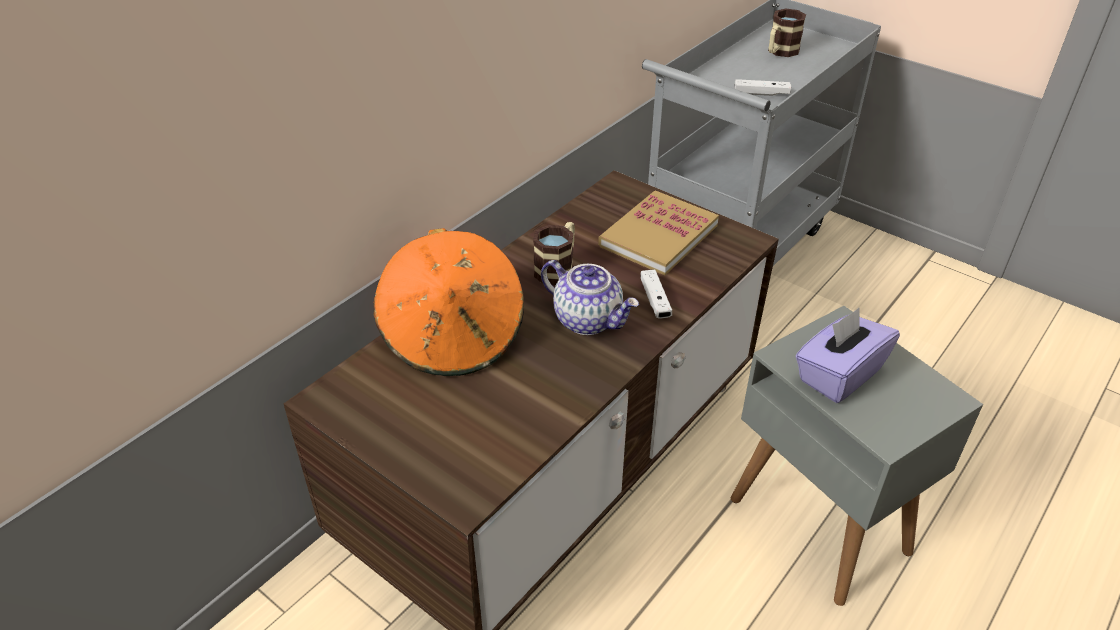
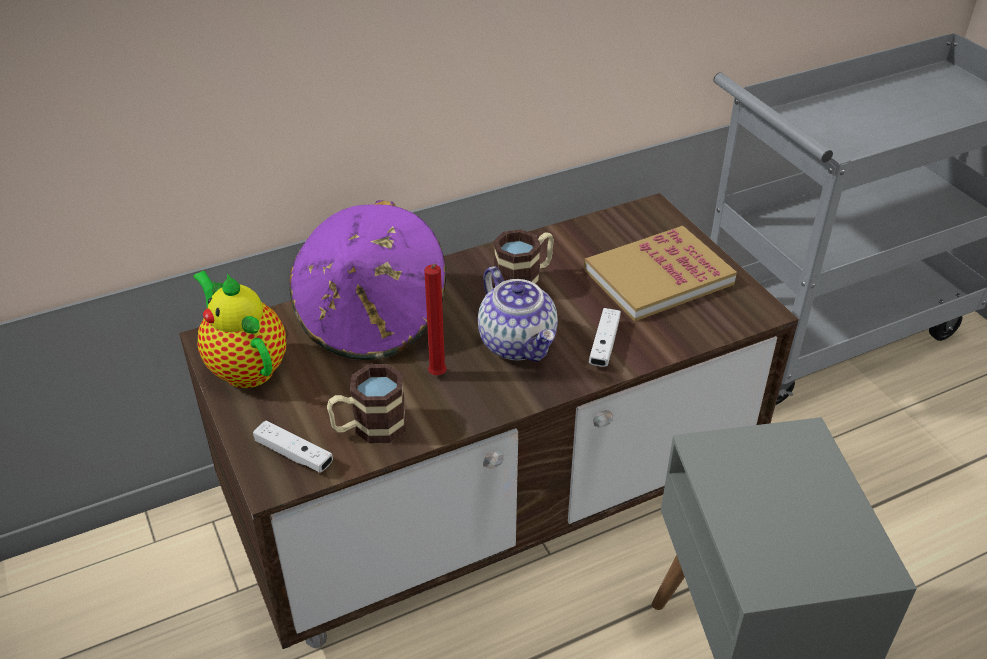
camera: 25 degrees right, 0 degrees up
(369, 412) = (245, 366): none -> teapot
(453, 337) = (372, 319): orange hat -> purple hat
(543, 367) = (437, 377): none -> red candle
(761, 94) = (861, 144): white game controller -> white game controller (294, 454)
(780, 52) = (924, 101): mug -> mug (369, 428)
(838, 375) = (755, 492): purple tissue box -> none

